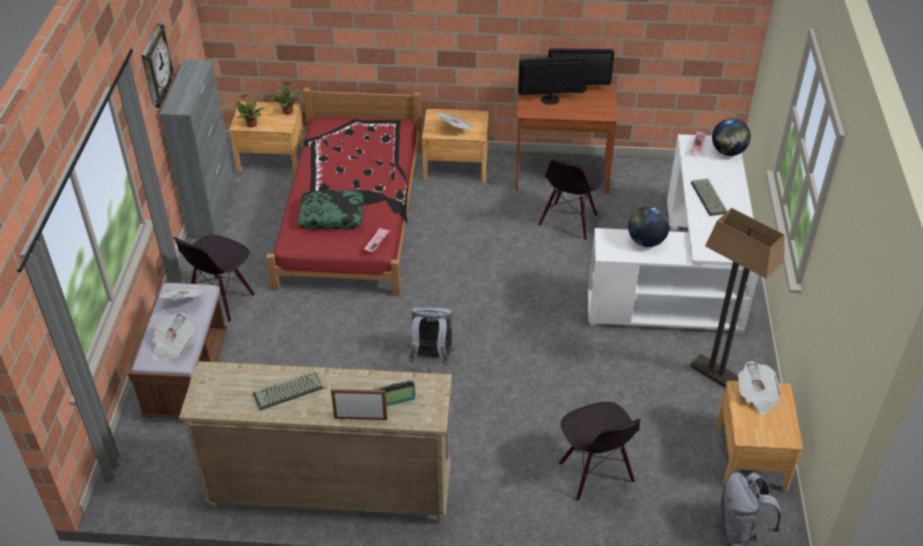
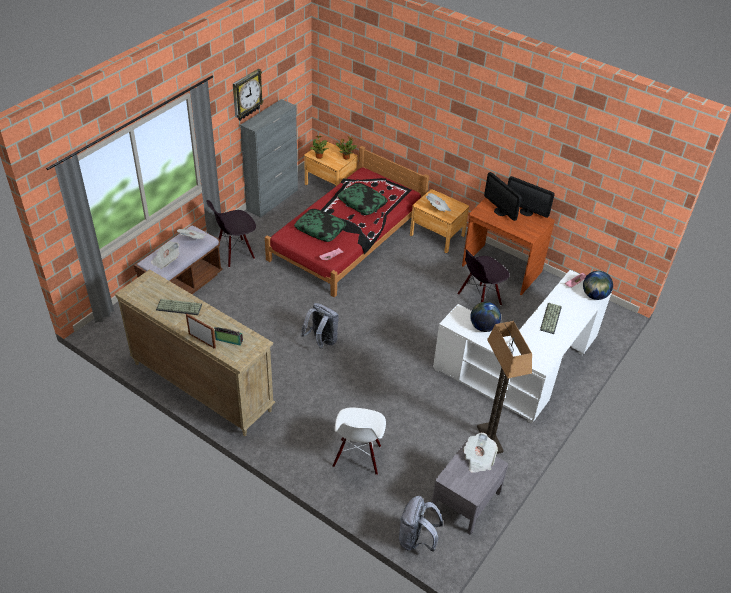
camera: 30 degrees right, 0 degrees up
(355, 160) = (362, 203): none -> pillow
(550, 99) = (500, 212): monitor -> monitor turned 150 degrees counterclockwise
(595, 473) = (358, 457): black chair -> white chair
(751, 456) = (465, 501): brown nightstand -> grey nightstand

